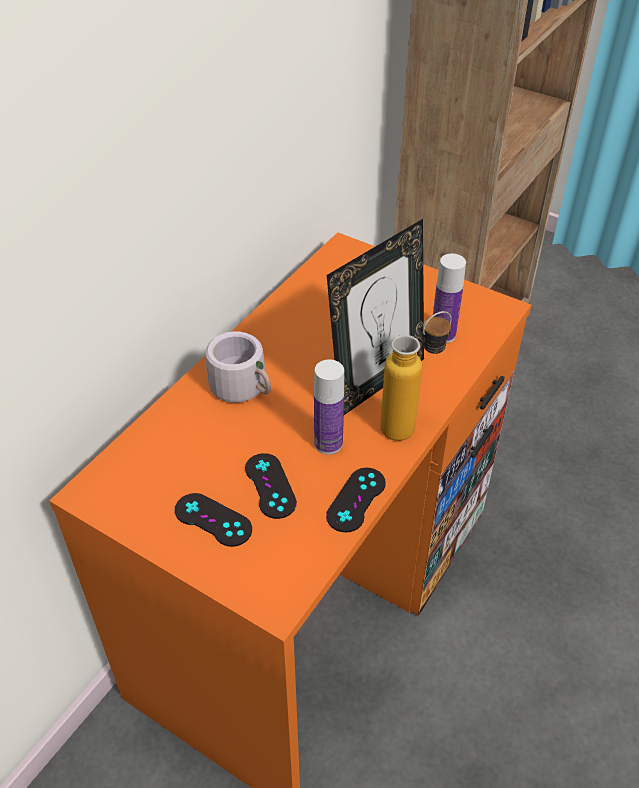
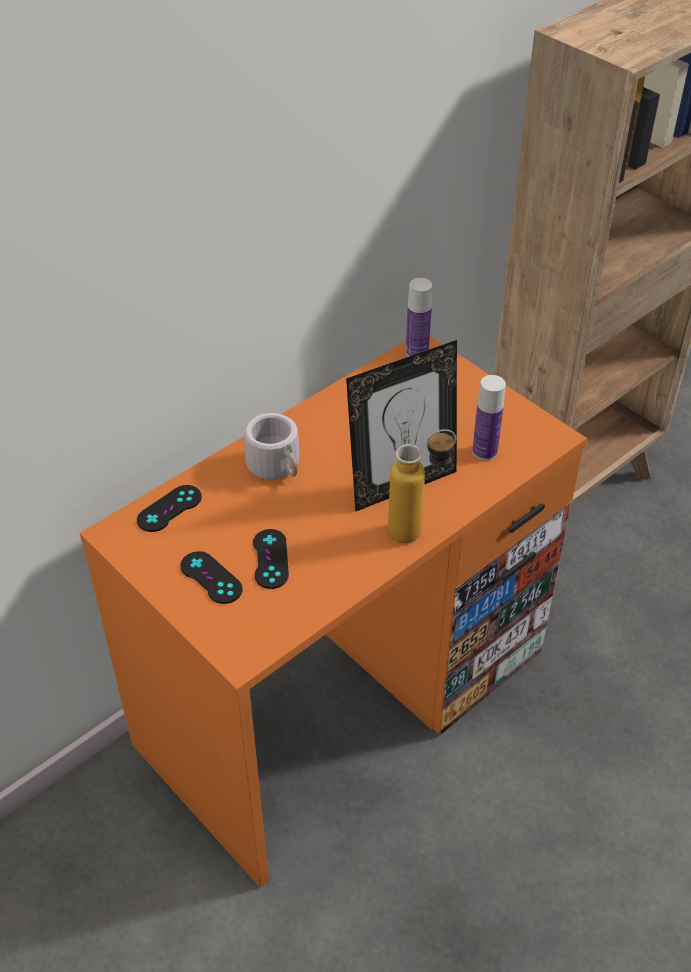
camera: 15 degrees right, 0 degrees up
(328, 443) = (336, 532): bottle -> bottle (417, 352)
(356, 500) = (342, 587): black game controller -> black game controller (169, 509)

